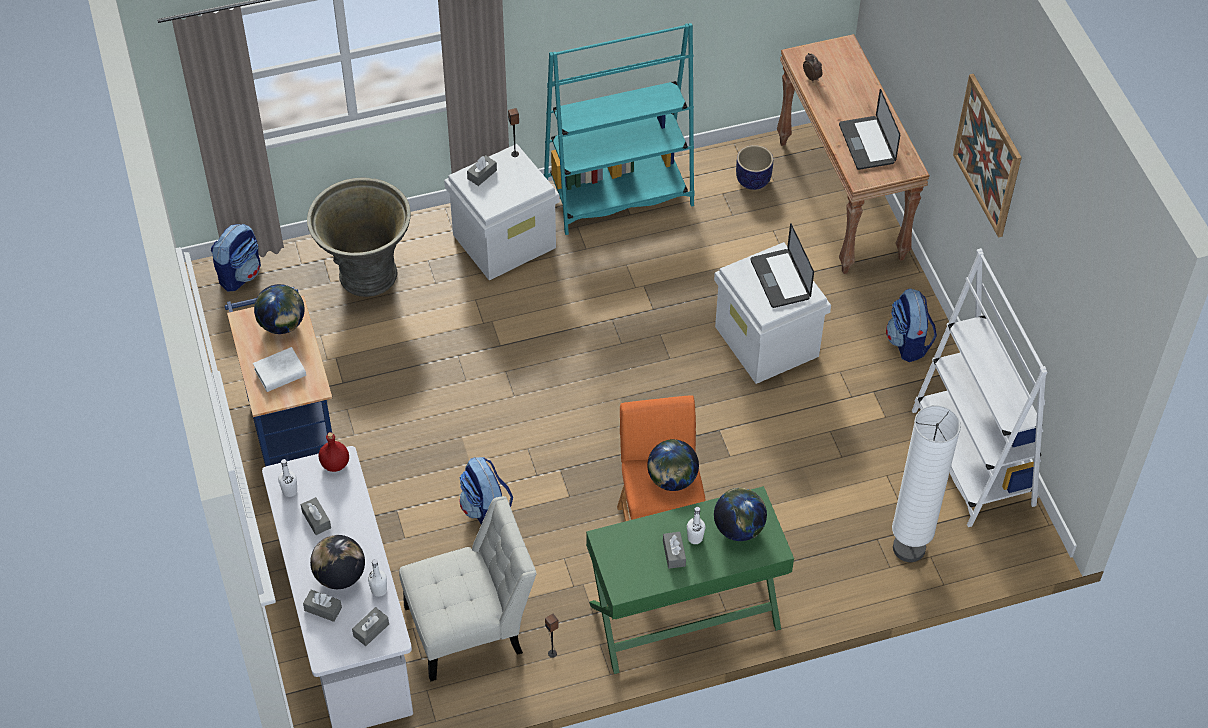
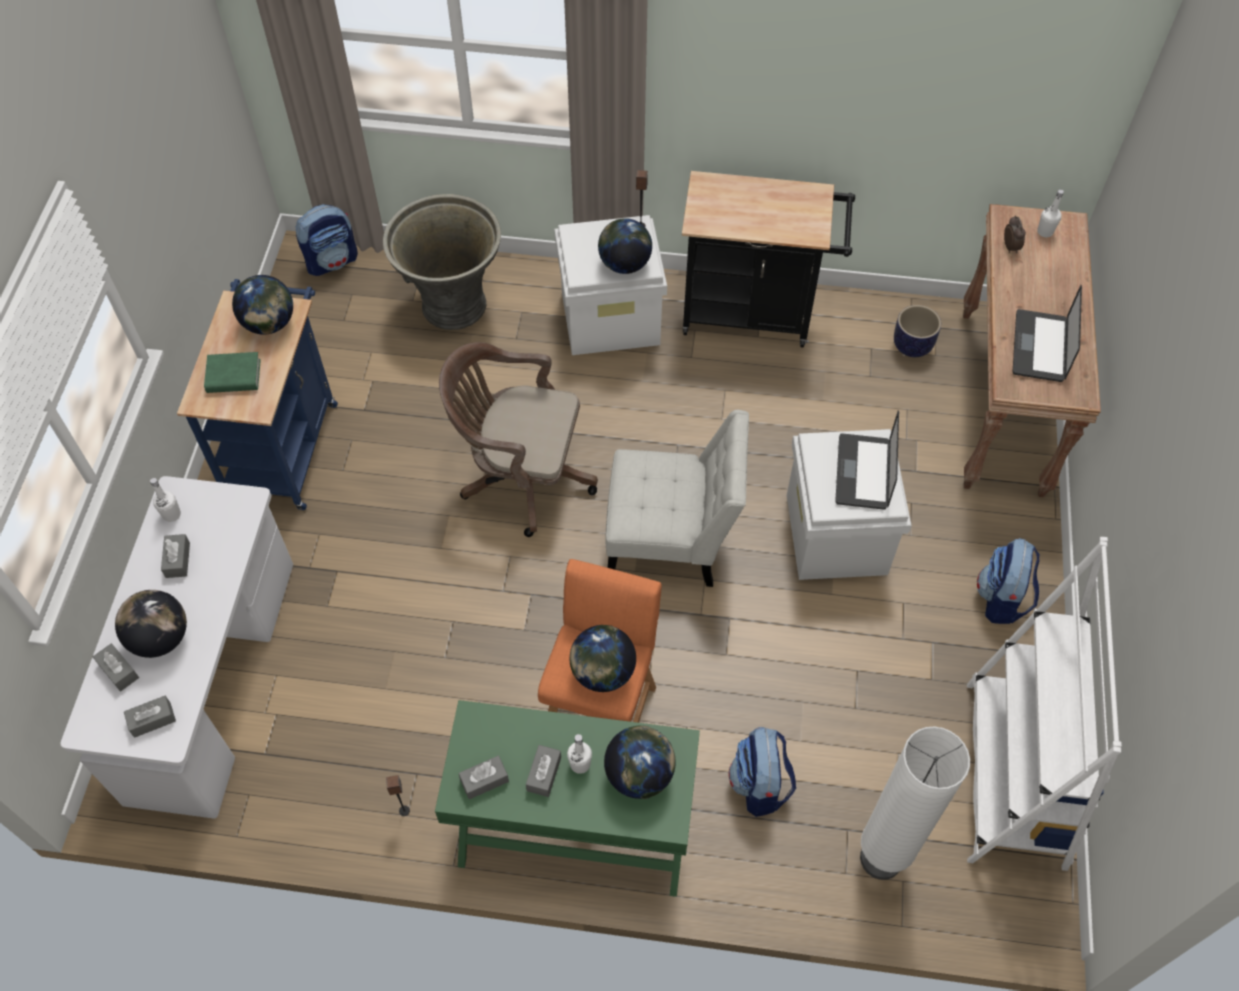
camera: 25 degrees right, 5 degrees up
(280, 373) = (234, 376): white book -> green book
(335, 464) = (236, 503): red bottle -> none
(379, 590) = (190, 674): white bottle -> white bottle (1045, 232)
(471, 627) = (336, 740): white chair -> white chair (672, 540)
(482, 174) = (593, 236): grey tissue box -> grey tissue box (484, 780)
(486, 510) = (428, 609): backpack -> backpack (759, 785)
(502, 387) = (521, 476): none -> brown office chair
(519, 188) = (625, 264): none -> globe
(618, 196) = (756, 313): turquoise bookcase -> black cart
(988, 155) = (1172, 415): picture -> none

